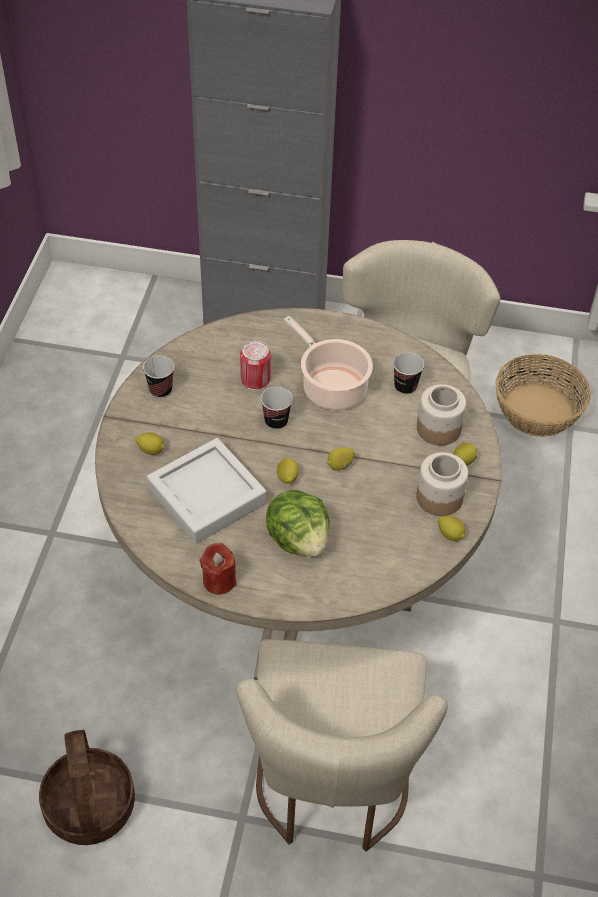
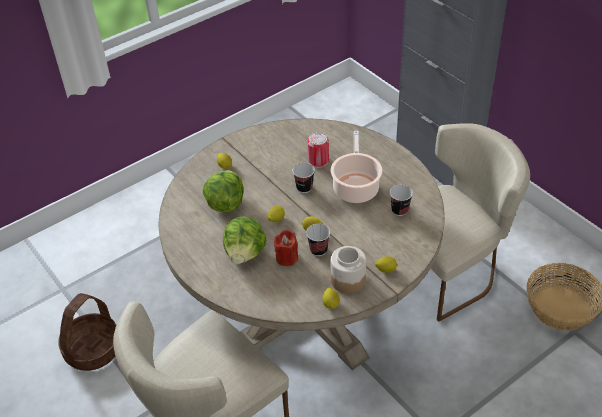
camera: 45 degrees right, 5 degrees down
(160, 390) = (263, 140): cup -> cup (318, 250)
(207, 496) = (225, 204): grey tray -> lettuce
(219, 581) = (183, 248): red candle -> red candle (287, 258)
(438, 428) = (392, 243): jar -> none

